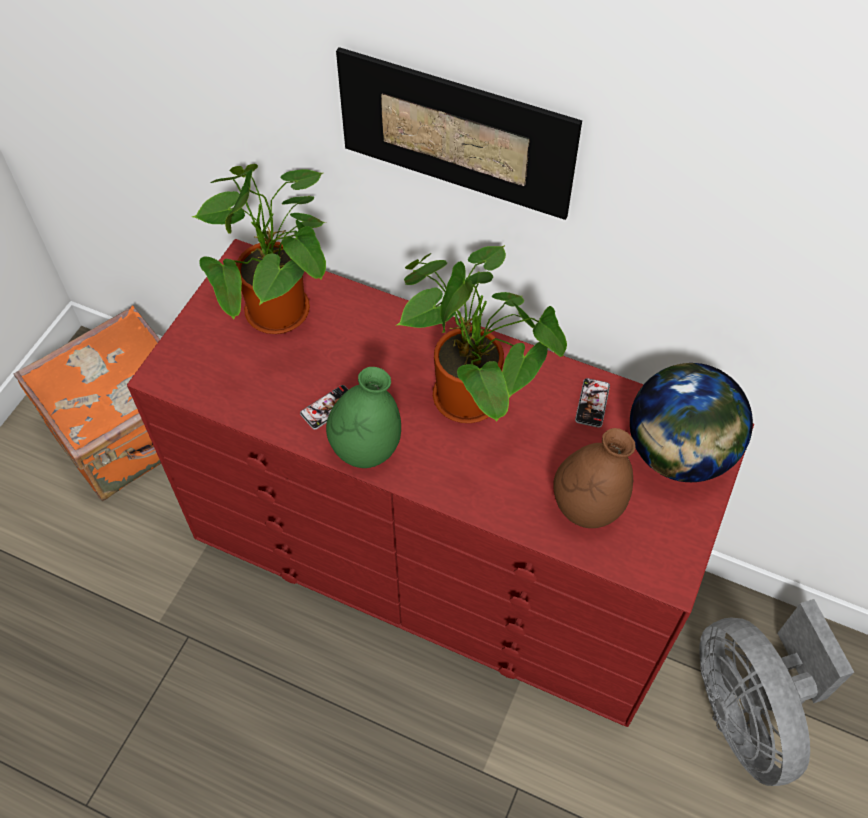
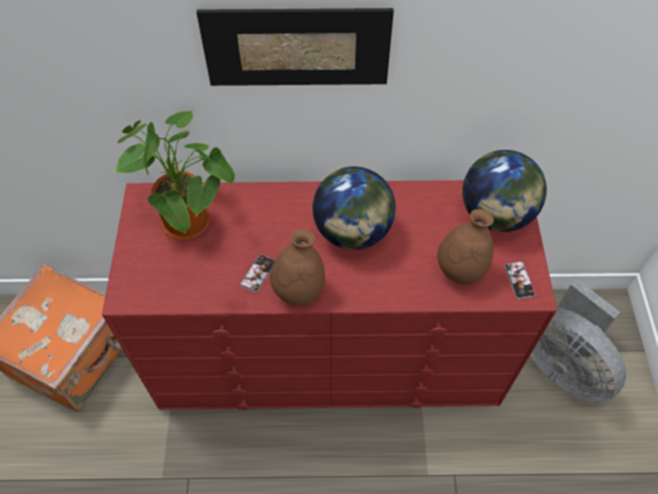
camera: 25 degrees left, 0 degrees up
(366, 448) = (299, 291): green vase -> brown vase
(474, 401) = (352, 232): potted plant -> globe
(592, 403) = (427, 204): phone -> phone (519, 280)

